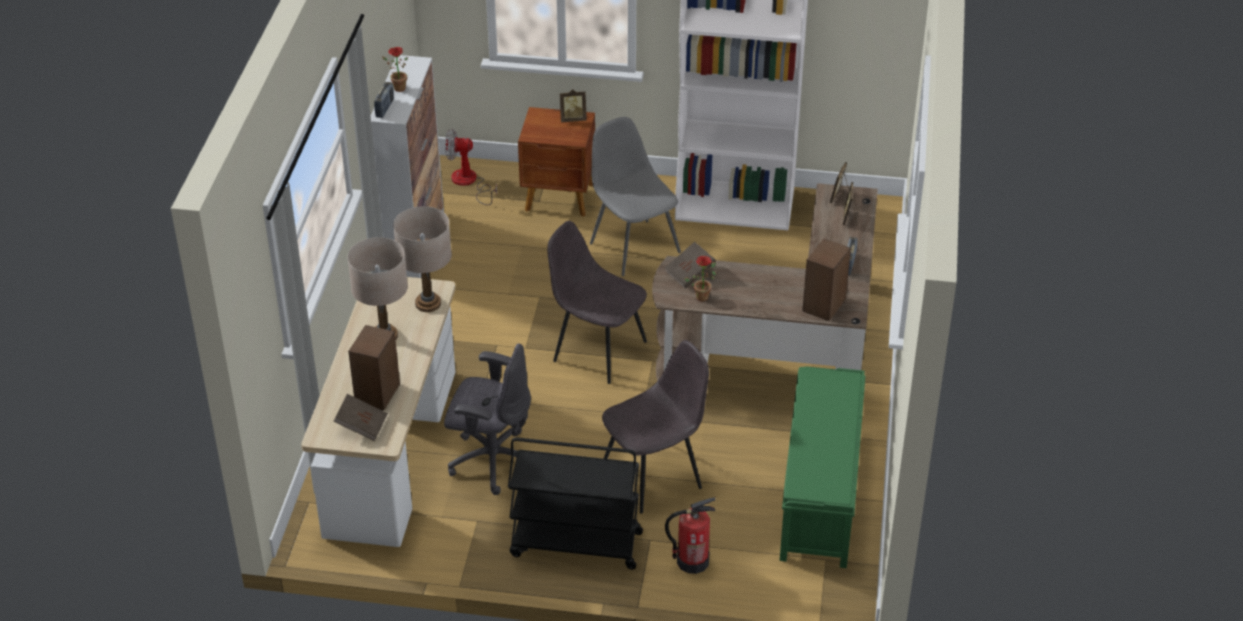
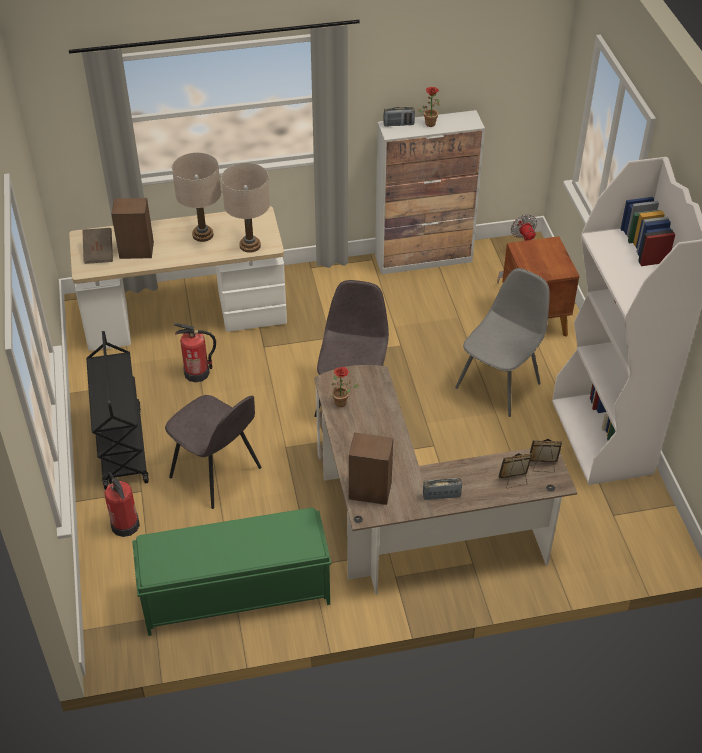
camera: 70 degrees right, 5 degrees up
(492, 460) = (197, 373): grey office chair -> fire extinguisher
(573, 119) = (560, 265): picture frame -> none
(690, 274) = (369, 387): brown book -> none

